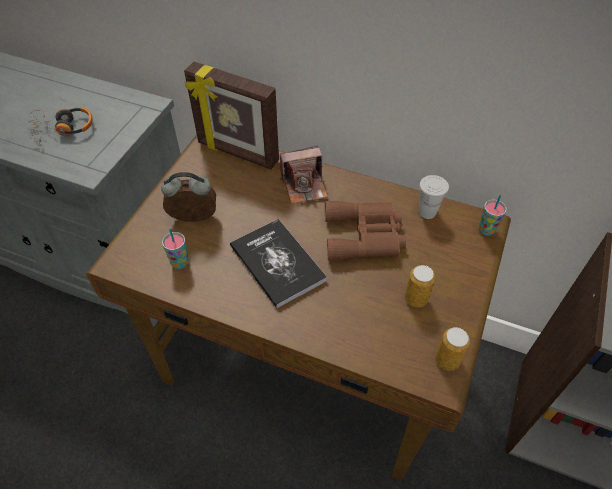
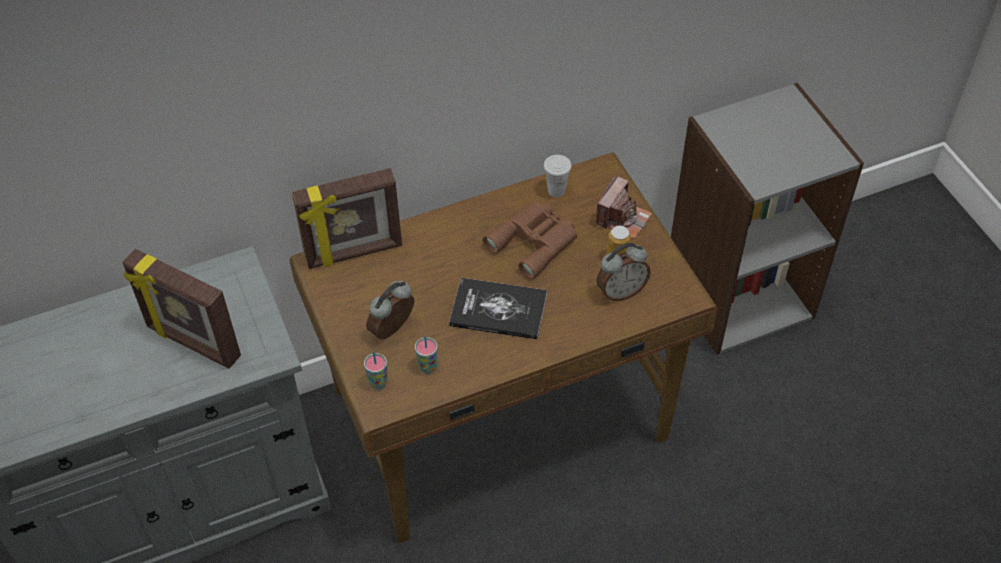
camera: 45 degrees left, 0 degrees up
(62, 129) = (192, 343): headphones -> picture frame
(304, 186) = (444, 239): camera -> camera (622, 219)
(387, 327) = (620, 291): none -> alarm clock
(447, 360) = (677, 281): can -> none
(486, 230) = (609, 174): cup -> cup (378, 383)

